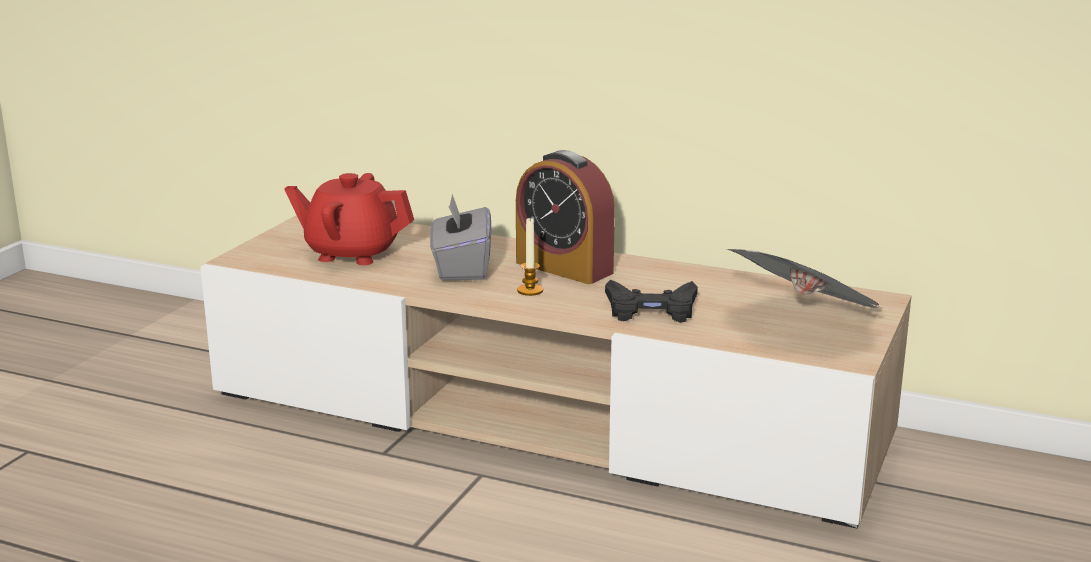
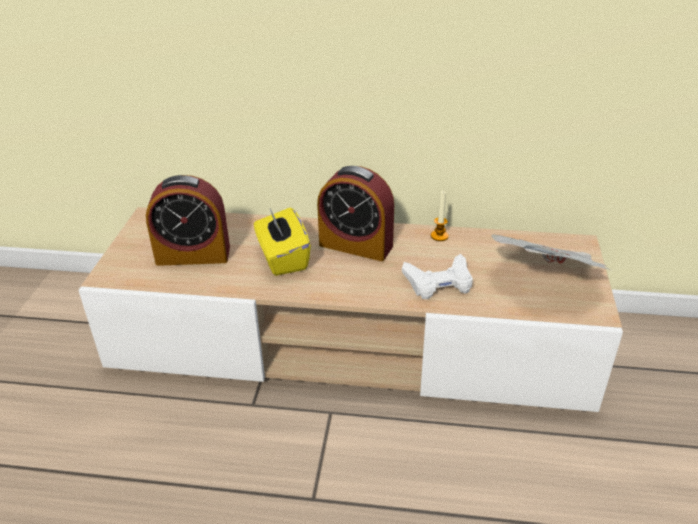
camera: 15 degrees left, 15 degrees up
(352, 253) = (193, 255): red teapot -> alarm clock
(461, 268) = (282, 258): grey tissue box -> yellow tissue box
(530, 290) = (344, 276): candle -> candle (439, 236)
(651, 309) = (439, 282): black game controller -> white game controller

